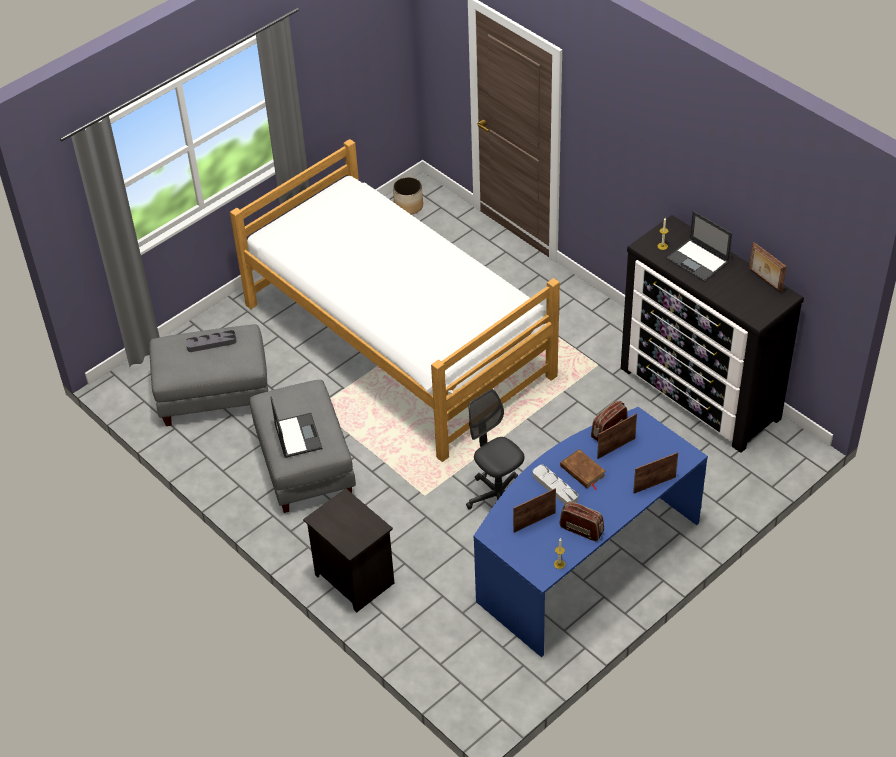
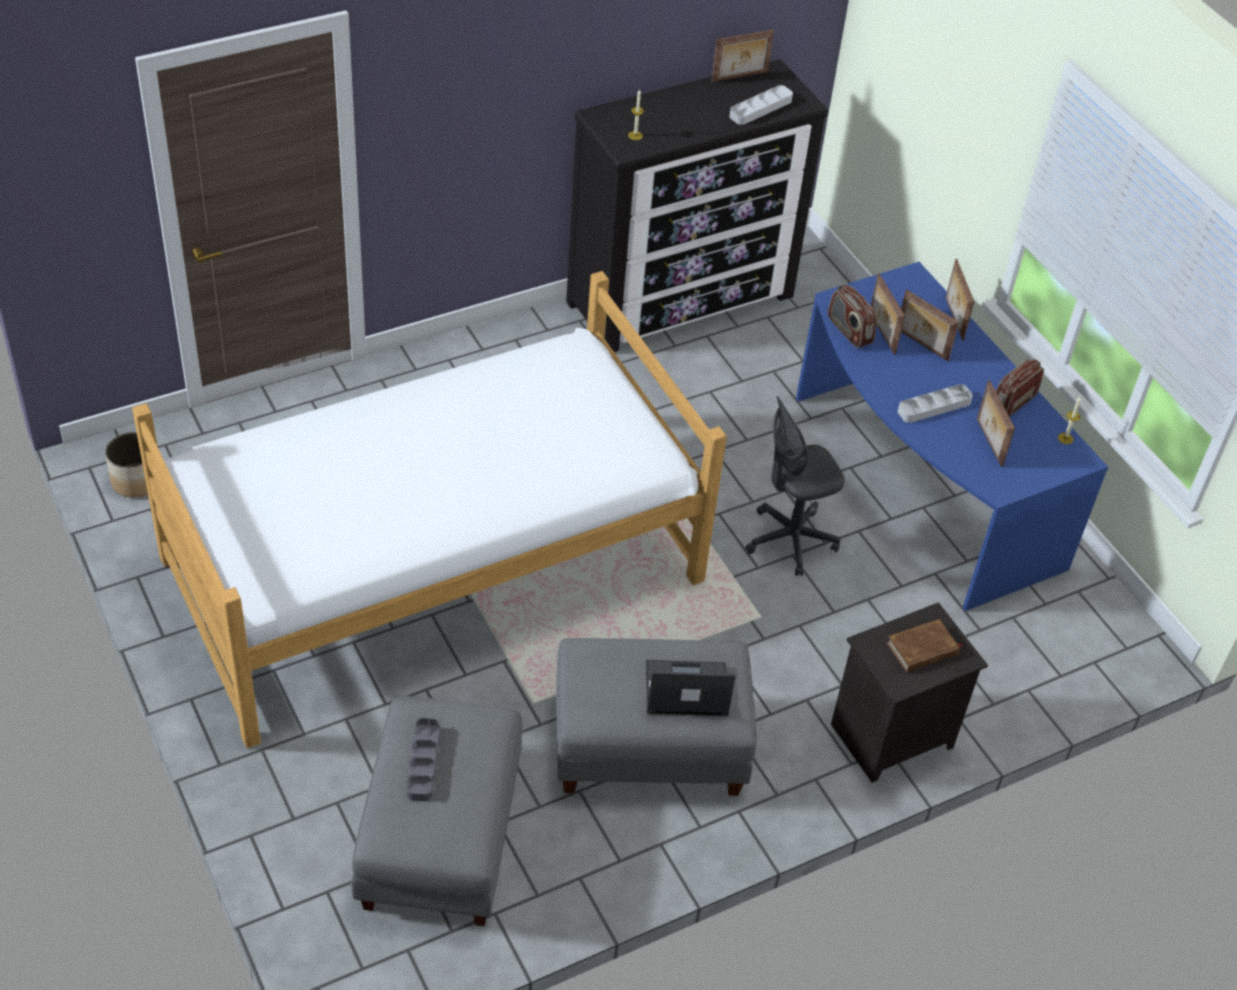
camera: 80 degrees left, 0 degrees up
(582, 471) = (913, 374): brown book -> brown book (922, 649)
(615, 471) = (921, 345): none -> picture frame
(698, 261) = (678, 115): laptop -> none
(734, 298) = (760, 108): none -> grey tray

